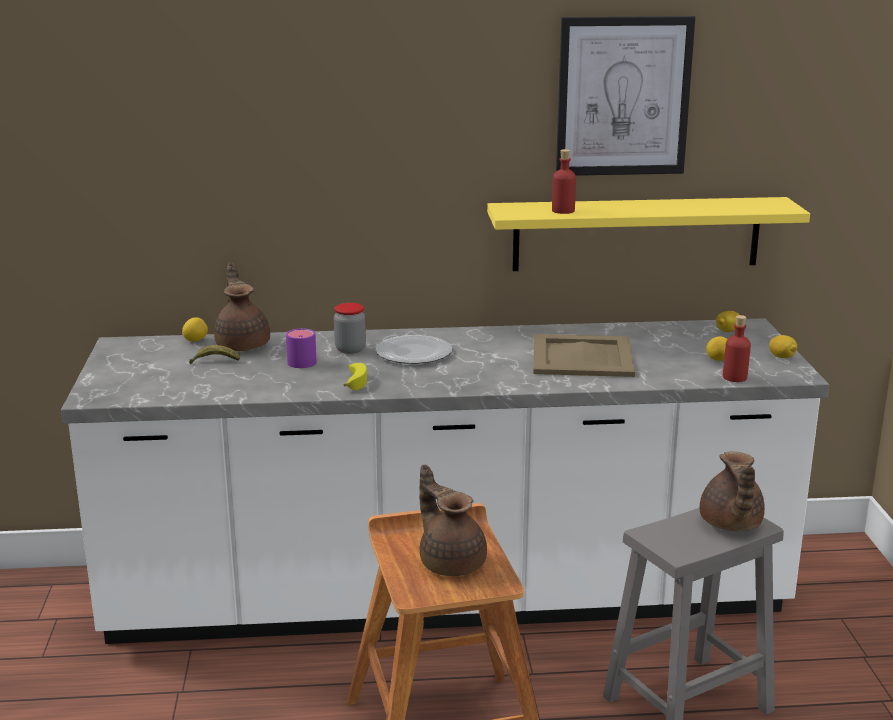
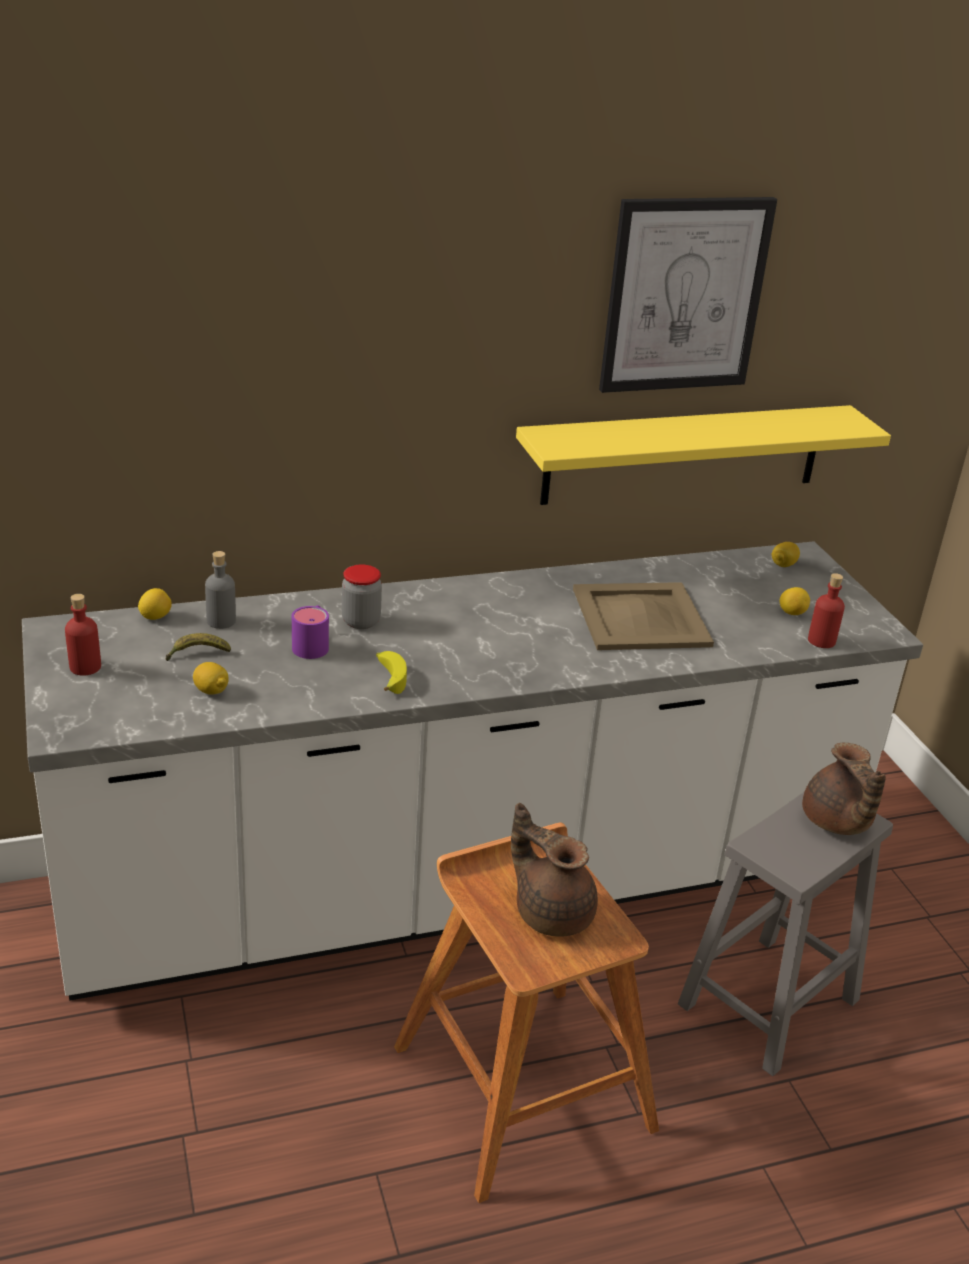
camera: 15 degrees left, 10 degrees up
(243, 344) = (221, 621): brown teapot -> grey bottle
(414, 353) = (442, 624): plate -> none
(563, 211) = (615, 440): red bottle -> red bottle (85, 667)
(782, 357) = (858, 604): lemon -> lemon (211, 691)

